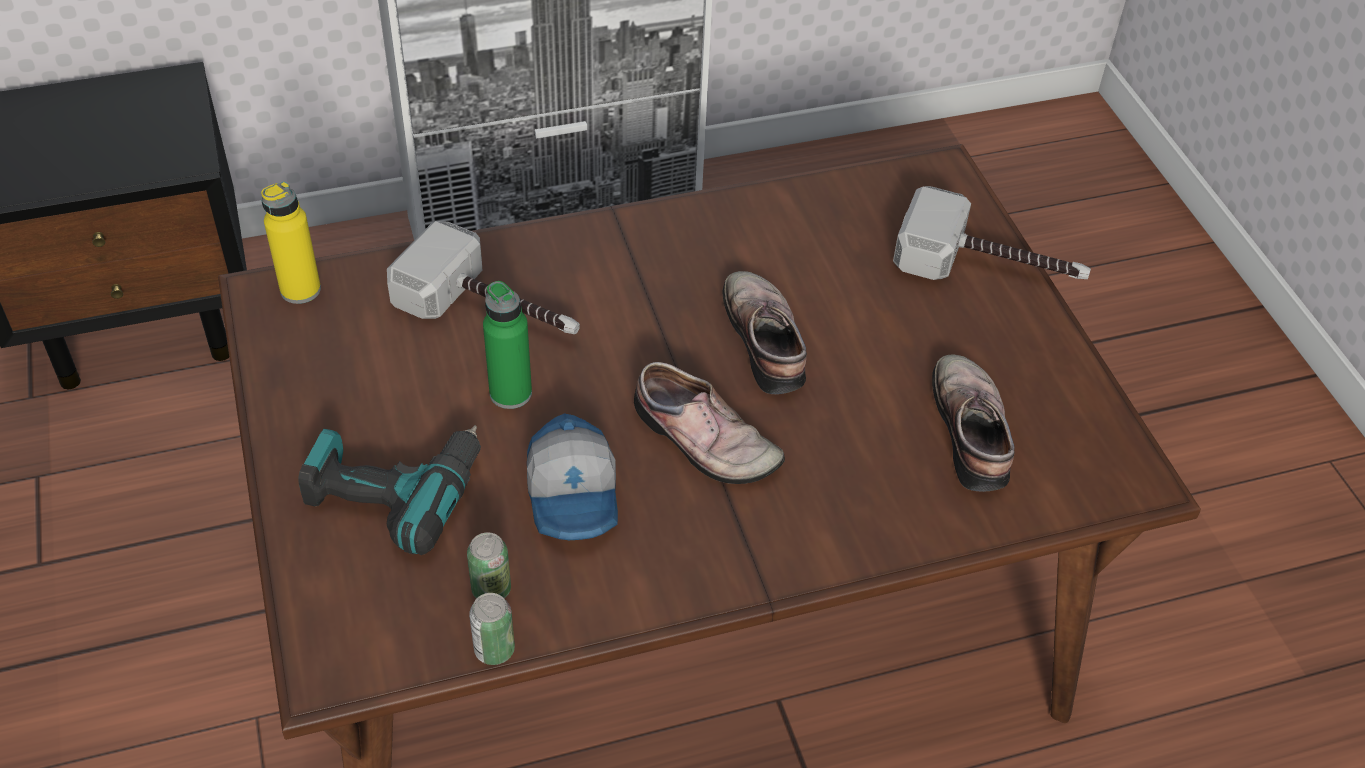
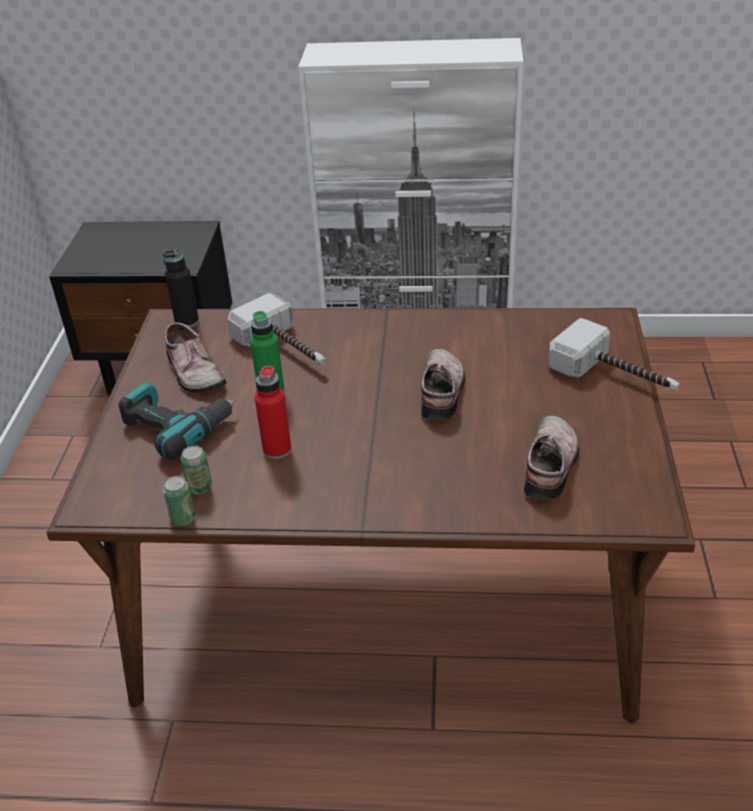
camera: 25 degrees right, 10 degrees down
(300, 290) = (187, 322): yellow bottle -> black bottle
(575, 495) = (277, 450): cap -> red bottle
(702, 442) = (370, 437): shoe -> shoe (192, 372)

